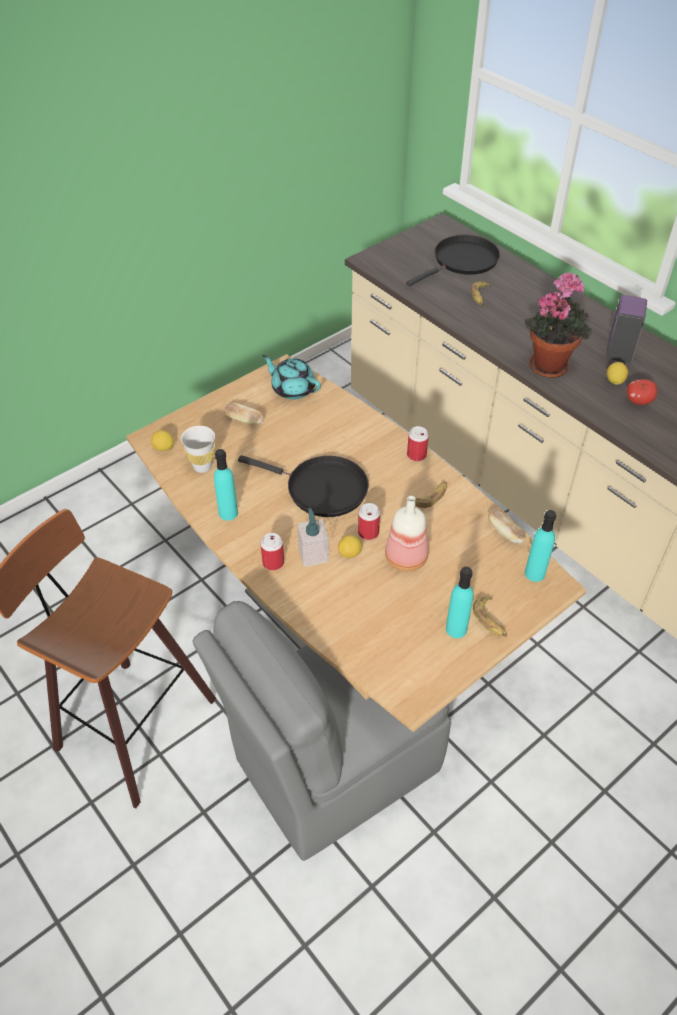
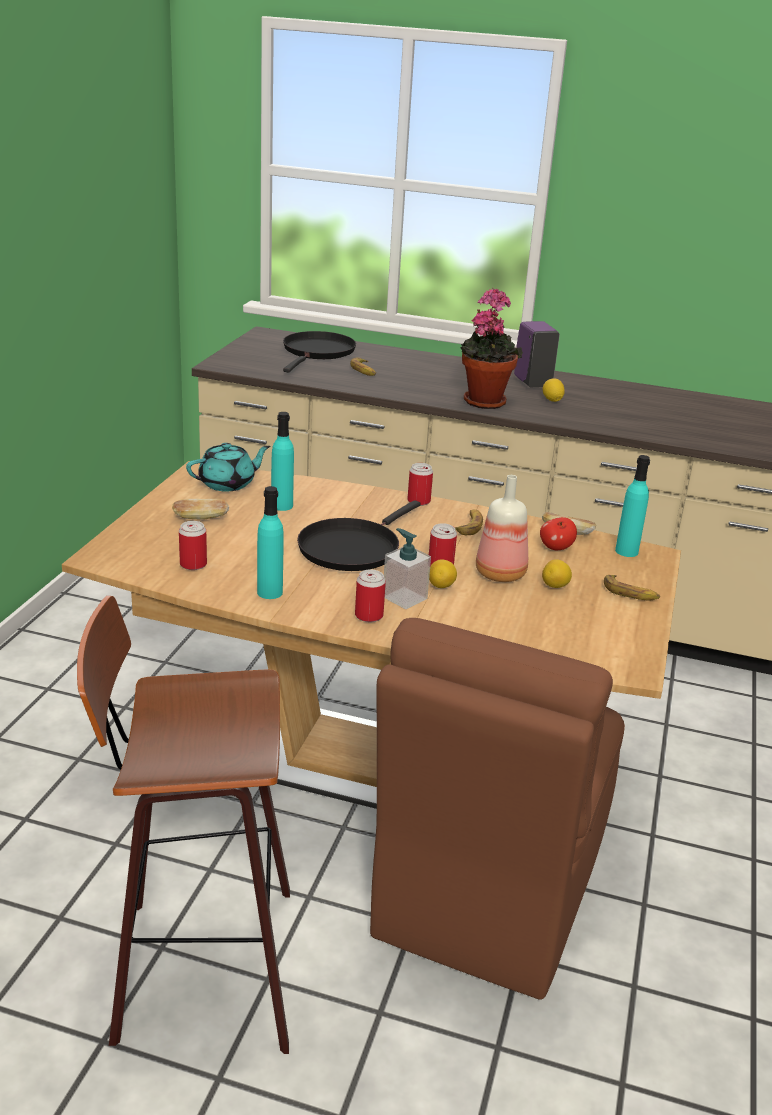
camera: 35 degrees left, 20 degrees down
(164, 448) = (126, 562): lemon -> lemon (555, 586)
(202, 466) = (193, 564): white cup -> can
(292, 389) = (228, 484): turquoise teapot -> turquoise teapot turned 150 degrees clockwise
(321, 489) = (352, 548): black frying pan -> black frying pan turned 135 degrees clockwise
(332, 766) = (486, 895): grey chair -> brown chair
(456, 629) = (609, 608): turquoise bottle -> turquoise bottle (282, 505)
(638, 401) = (587, 408): apple -> apple (555, 548)

